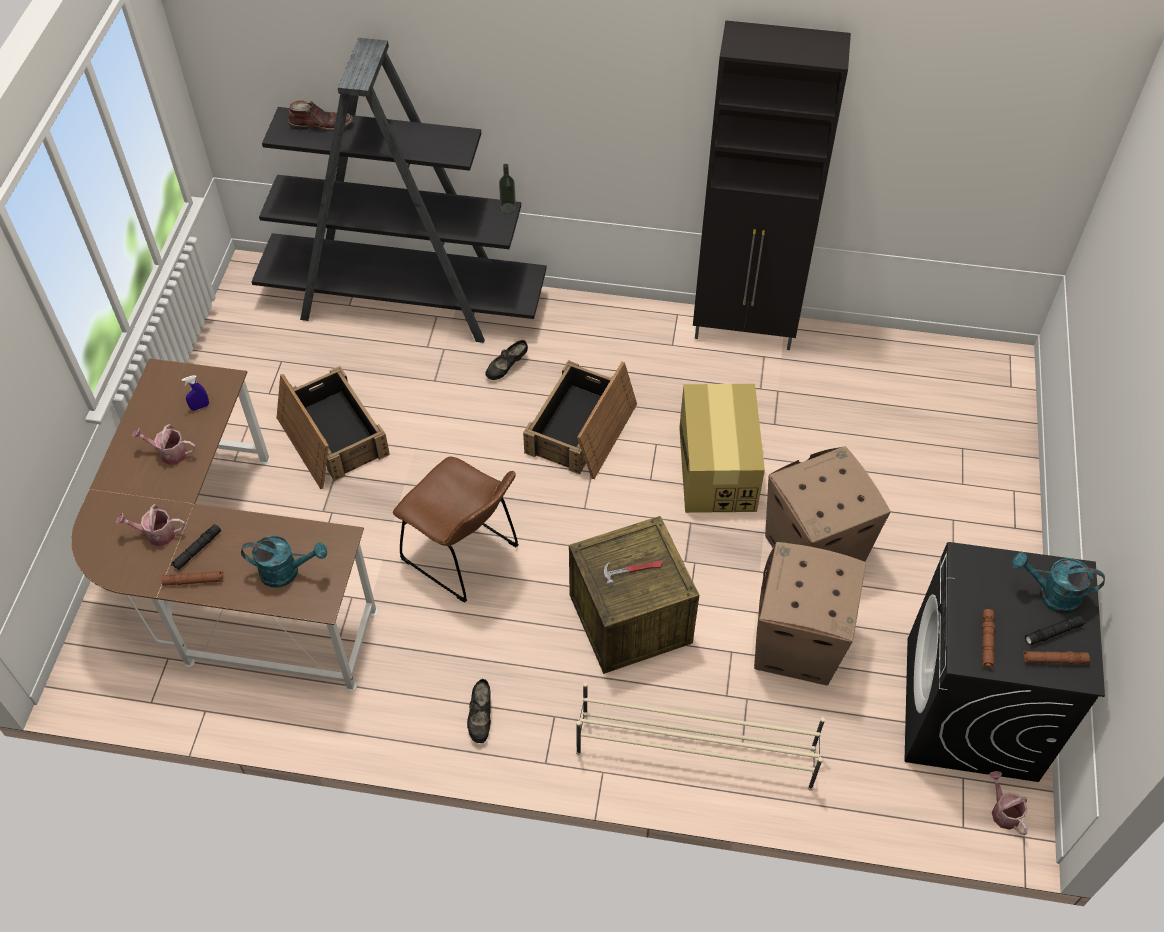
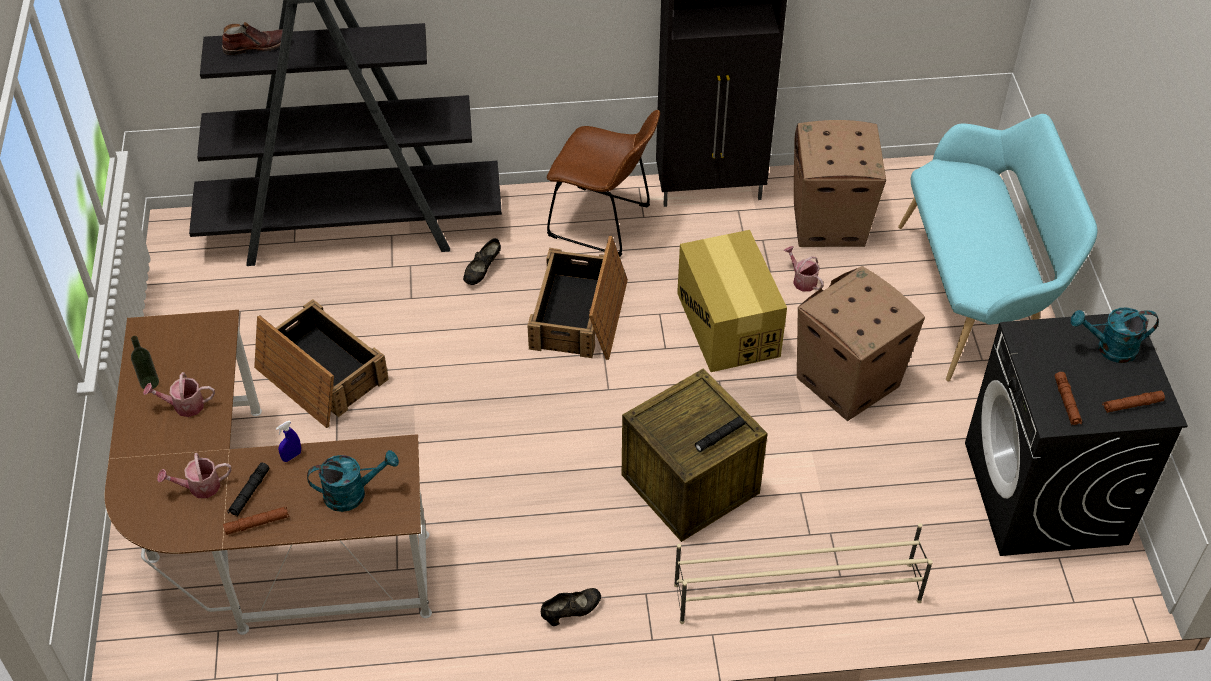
camera: 15 degrees left, 5 degrees down
(200, 407) = (201, 354): blue spray bottle -> blue spray bottle (292, 456)
(464, 556) = (501, 461): brown chair -> brown chair (604, 223)
(480, 718) = (571, 612): black shoe -> black shoe turned 105 degrees counterclockwise
(508, 208) = (458, 103): bottle -> bottle (149, 383)
(633, 570) = (694, 424): hammer -> none
(797, 646) = (862, 473): cardboard box -> cardboard box (829, 224)
(968, 492) = (976, 296): none -> turquoise bench
(1003, 811) = (1105, 579): watering can -> watering can (802, 280)
(1053, 632) = (1123, 381): black flashlight -> black flashlight (720, 436)

